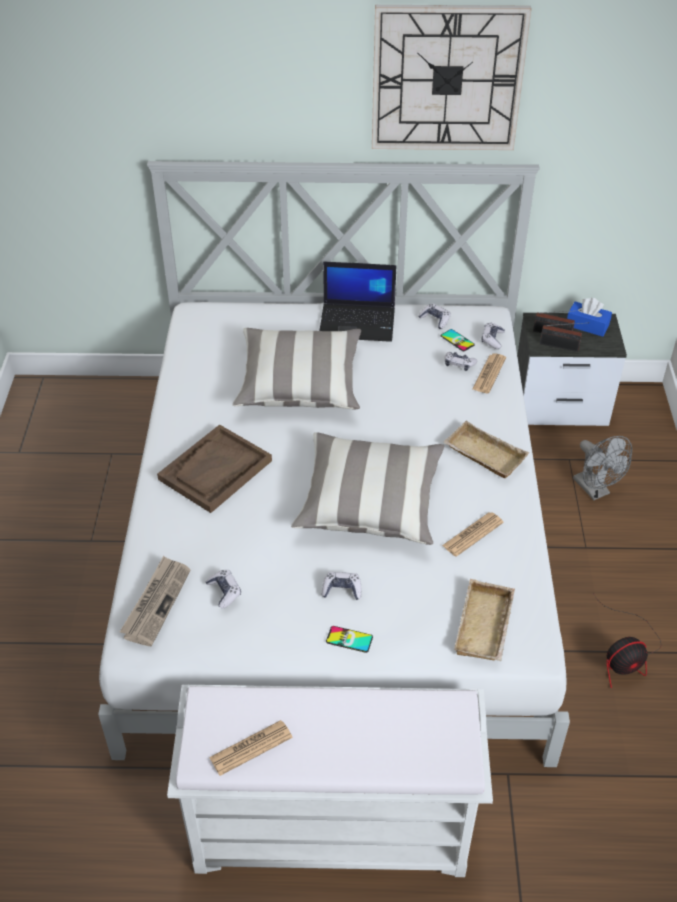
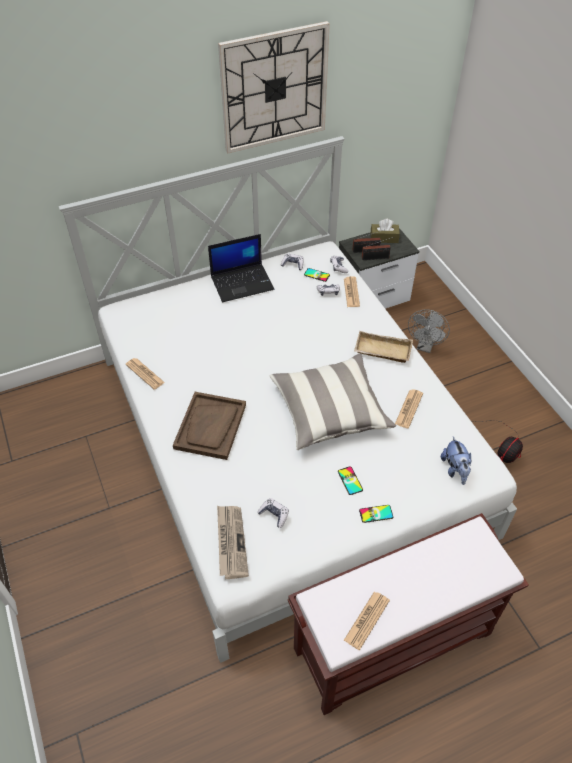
camera: 25 degrees left, 5 degrees up
(179, 388) = (145, 374): none -> newspaper
(299, 384) = (229, 341): pillow -> none
(333, 826) = (394, 639): white bench -> brown bench
(342, 590) = (350, 480): game controller -> phone
(486, 627) = (455, 469): beige tray -> plush toy
(587, 325) = (384, 238): blue tissue box -> brown tissue box
(595, 490) = (425, 346): grey fan -> grey fan turned 75 degrees clockwise

